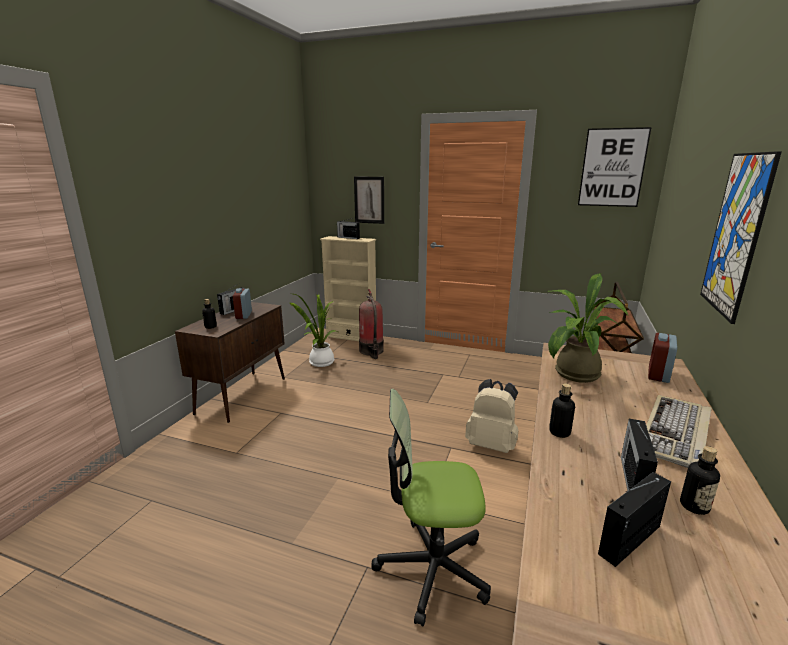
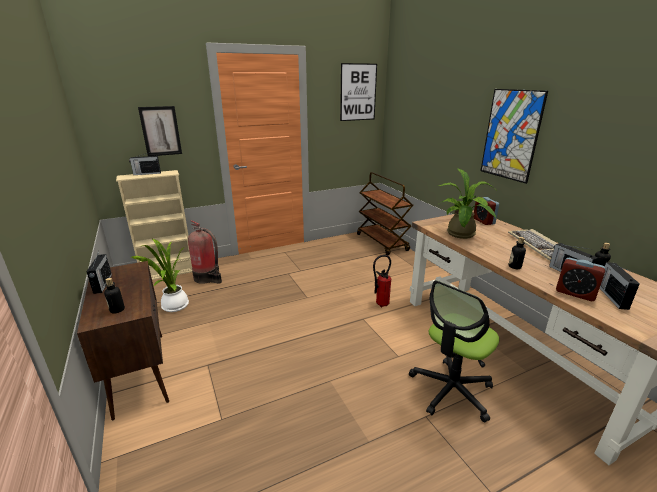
camera: 45 degrees left, 5 degrees up
(243, 315) = (128, 284): alarm clock -> alarm clock (575, 293)
(491, 444) = (380, 304): beige backpack -> fire extinguisher

